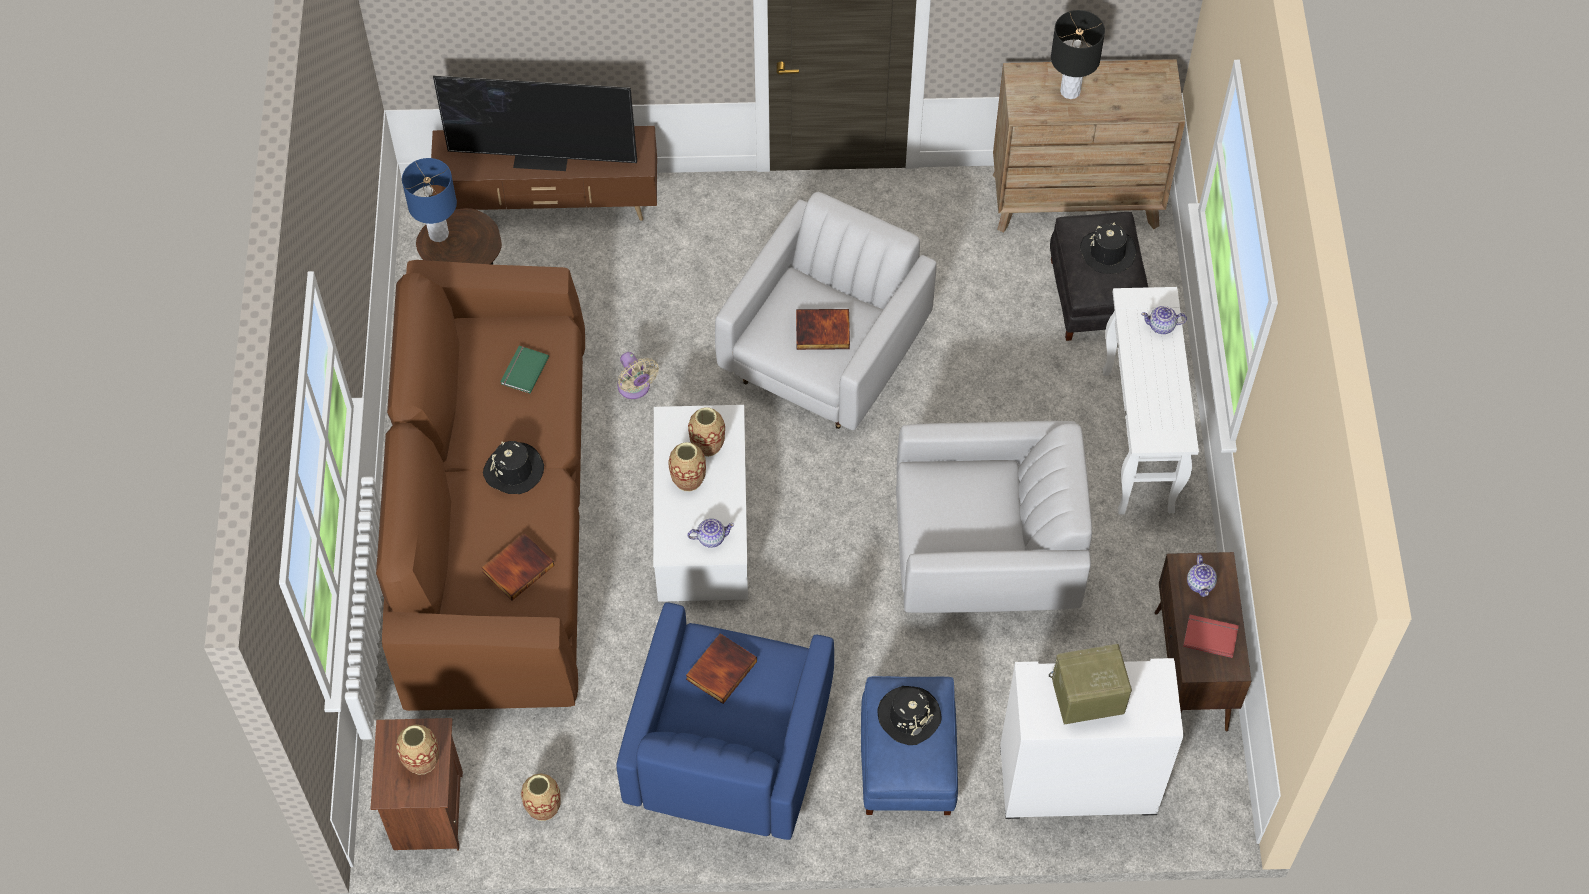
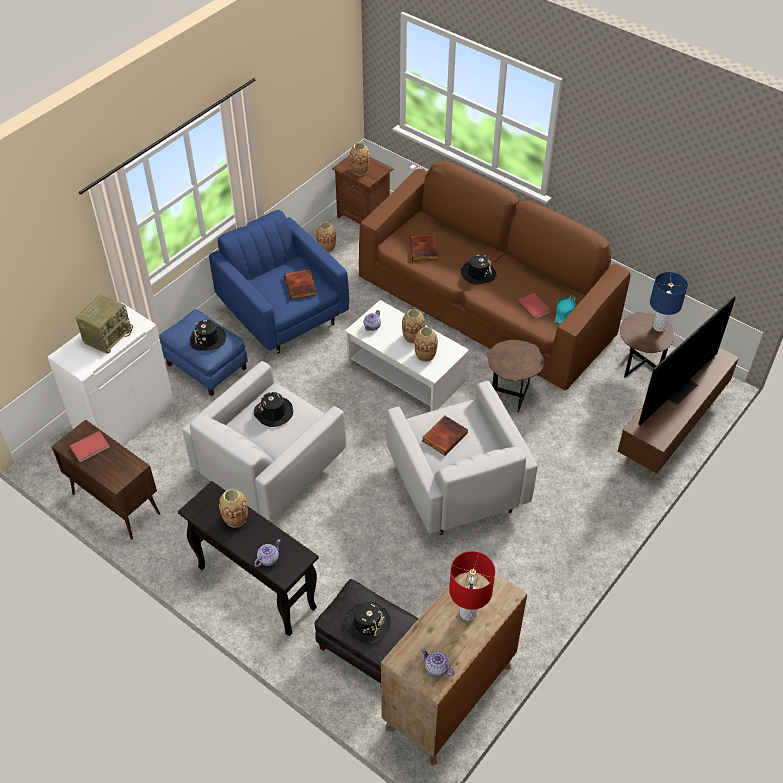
camera: 130 degrees right, 10 degrees down
(506, 333) = (564, 312): none -> turquoise hat
(523, 370) = (534, 306): green book -> red book
(635, 388) = (511, 395): beige fan -> brown side table
(956, 524) = (273, 413): none -> black hat
(1070, 91) = (468, 613): black table lamp -> red table lamp
(1138, 442) = (255, 587): white console table -> black console table
(1150, 391) = (235, 519): none -> vase
(1200, 583) = (118, 466): teapot -> teapot (437, 668)

